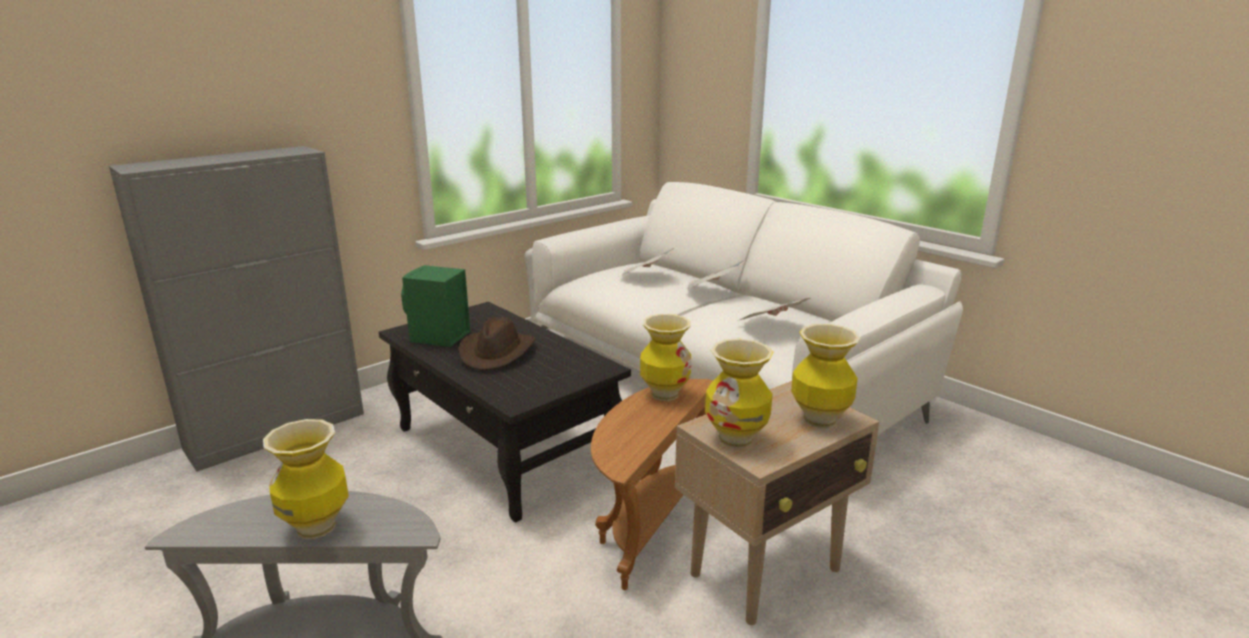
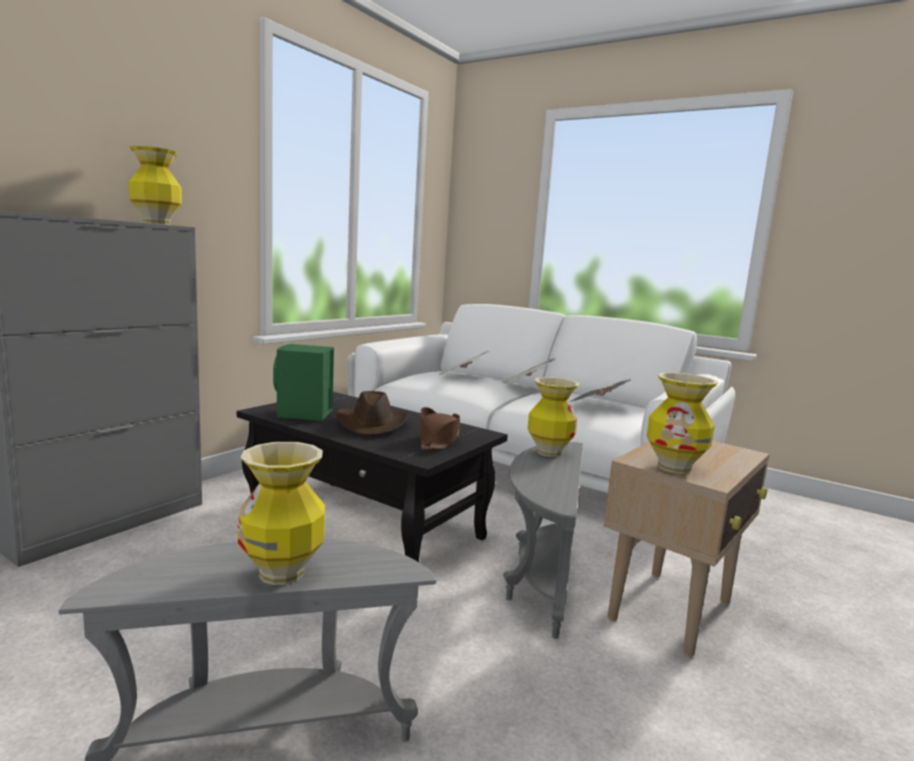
camera: 15 degrees left, 10 degrees down
(550, 376) = (438, 440): none -> brown hat
(647, 523) = (540, 579): brown side table -> grey side table
(819, 420) = (724, 454): vase -> vase (156, 224)

